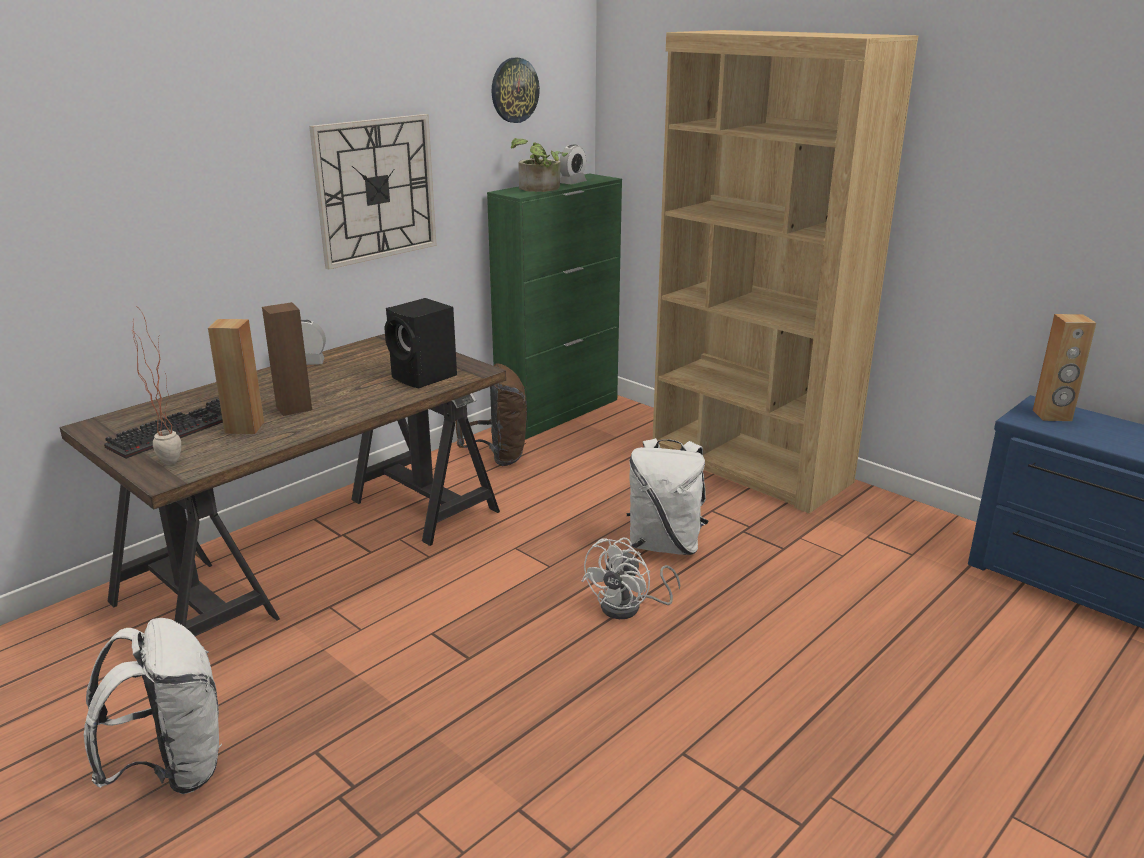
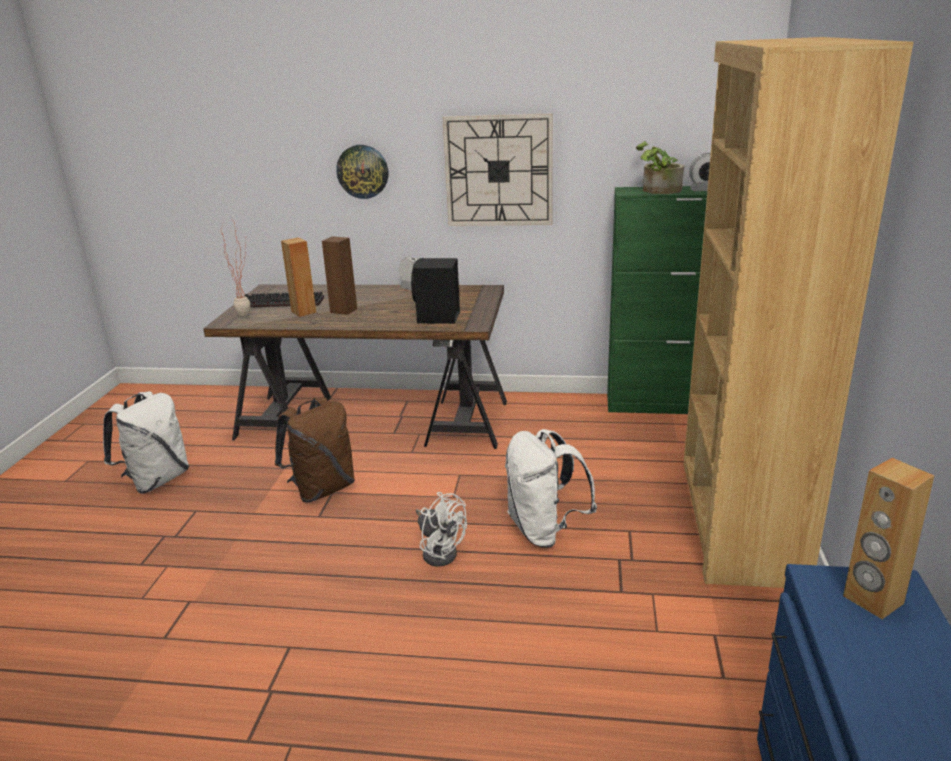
camera: 55 degrees right, 0 degrees up
(496, 456) = (566, 414): brown backpack -> brown backpack (322, 489)
(514, 90) = (659, 97): wall clock -> wall clock (362, 171)
(629, 607) = (440, 551): white fan -> white fan turned 135 degrees counterclockwise

